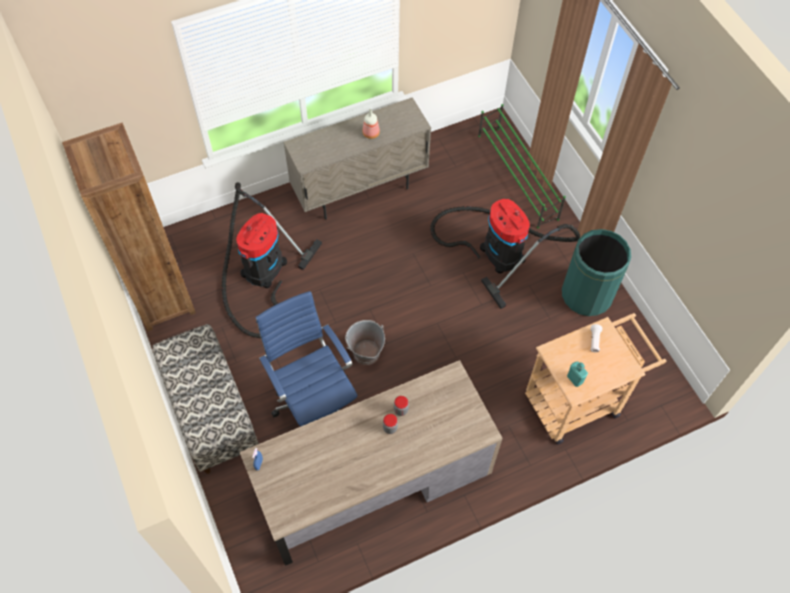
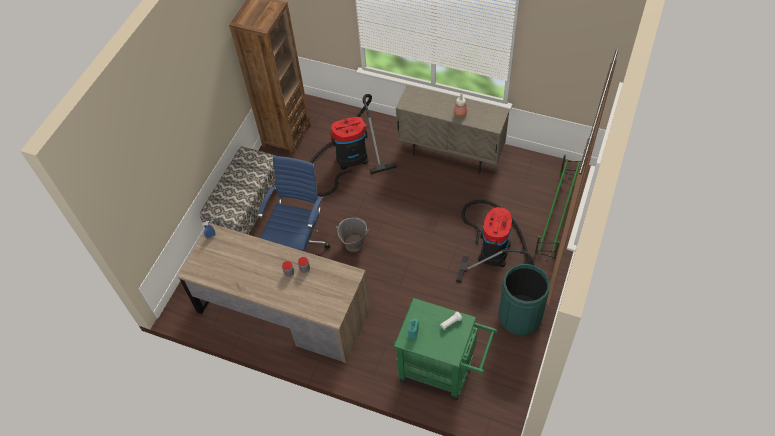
camera: 50 degrees right, 5 degrees down
(579, 400) = (443, 370): beige cart -> green cart

